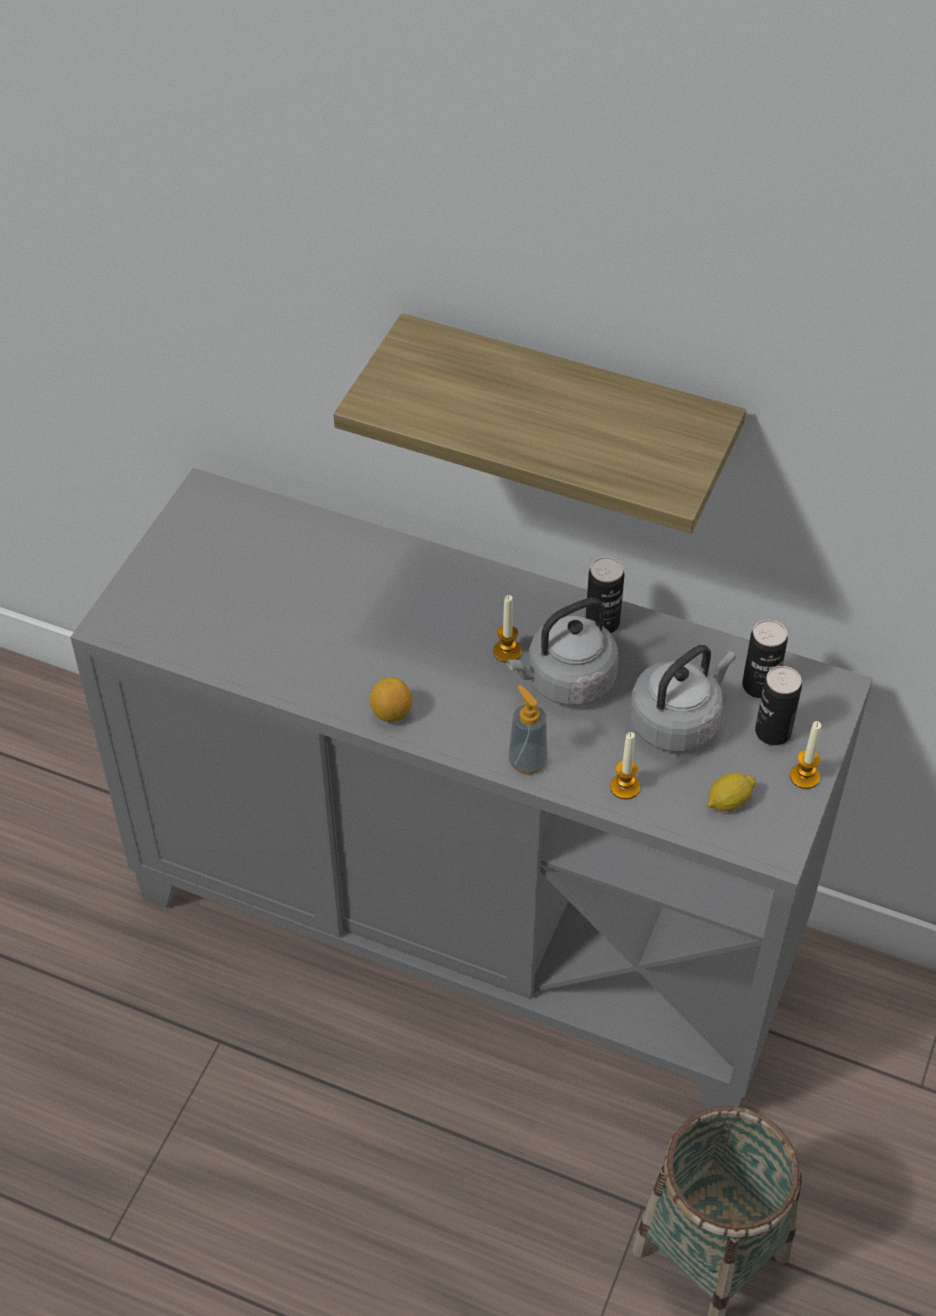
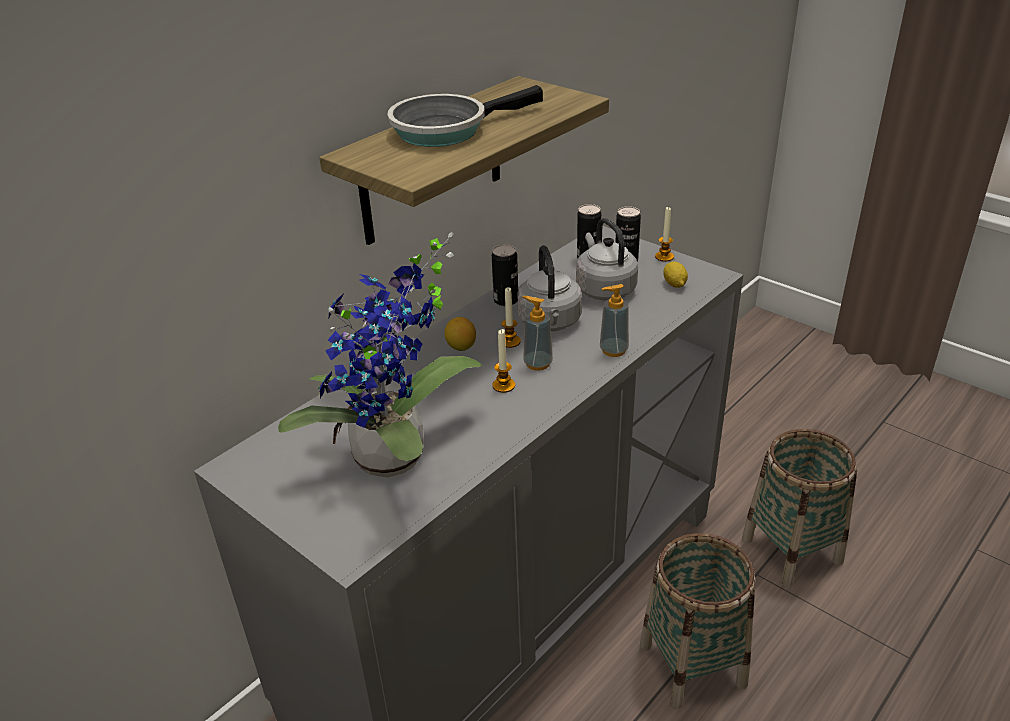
camera: 70 degrees left, 15 degrees down
(249, 615) = (395, 462): none -> potted plant
(391, 713) = (541, 403): lemon -> lemon (461, 347)
(451, 1143) = (692, 664): none -> basket
(469, 691) = (537, 363): none -> soap dispenser
(516, 391) = (446, 129): none -> frying pan
(624, 787) = (650, 317): candle -> candle (503, 385)

